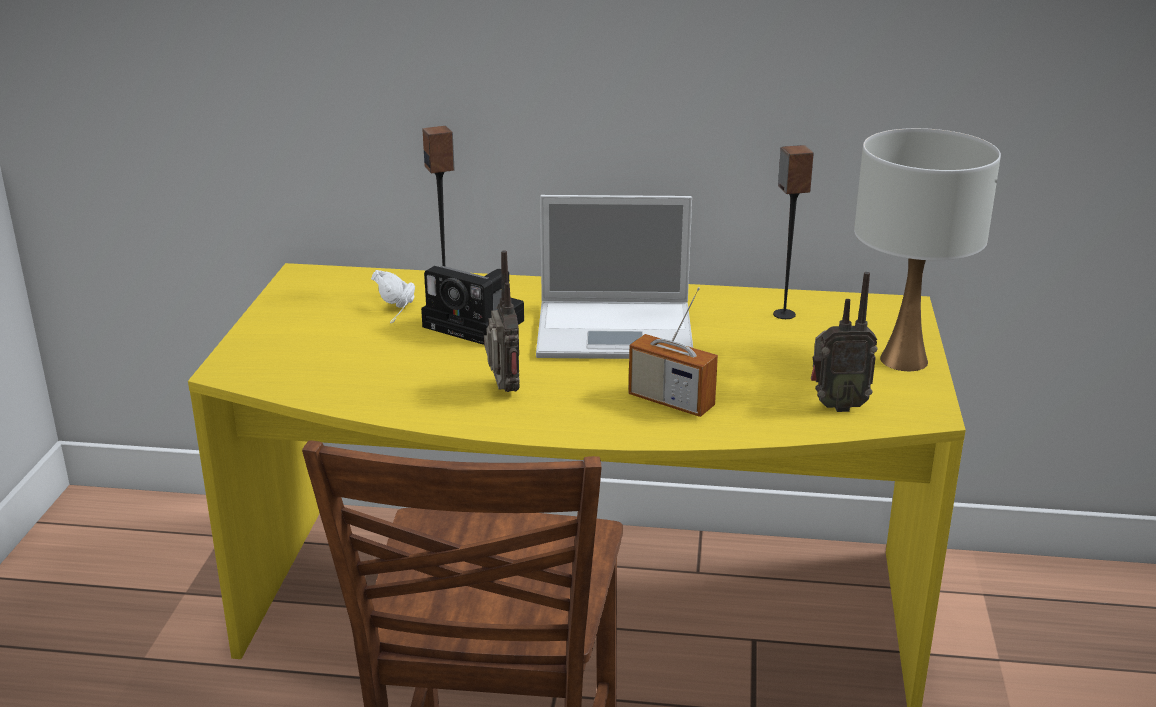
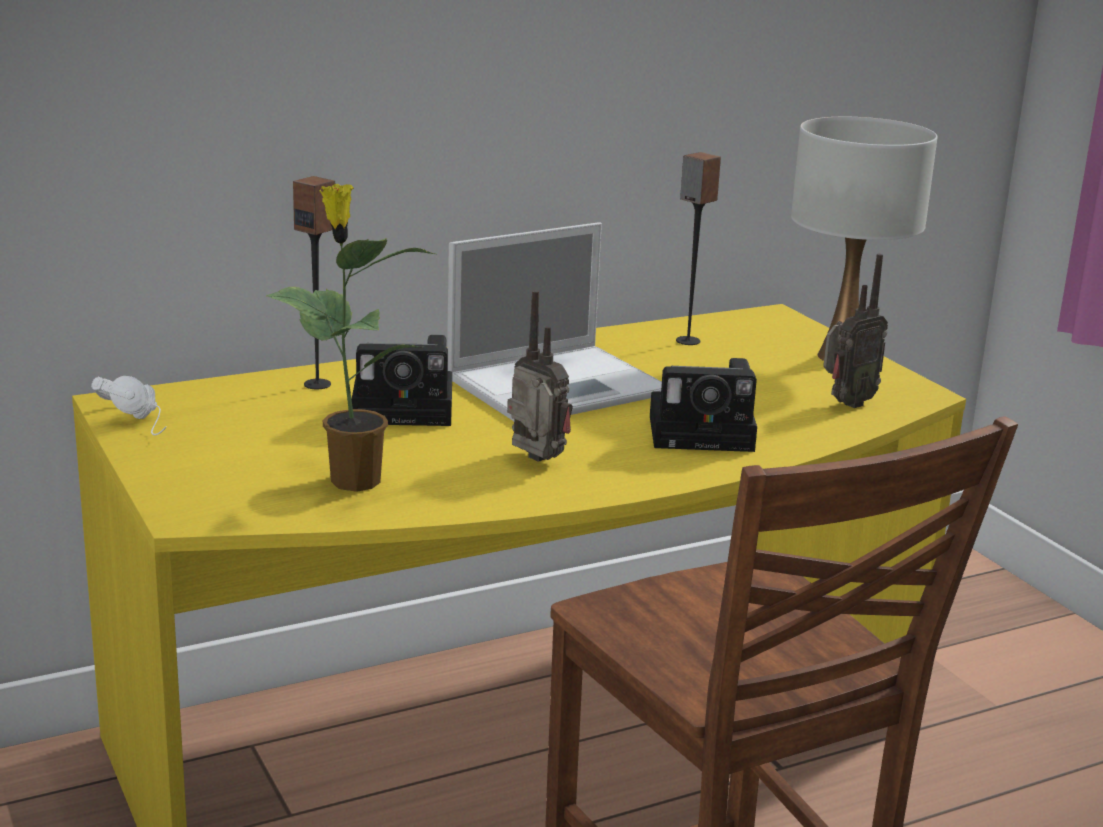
camera: 35 degrees left, 5 degrees down
(359, 371) = (352, 480): none -> potted plant
(401, 309) = (299, 413): white headphones -> white headphones (143, 421)
(671, 401) = (706, 433): radio -> camera

